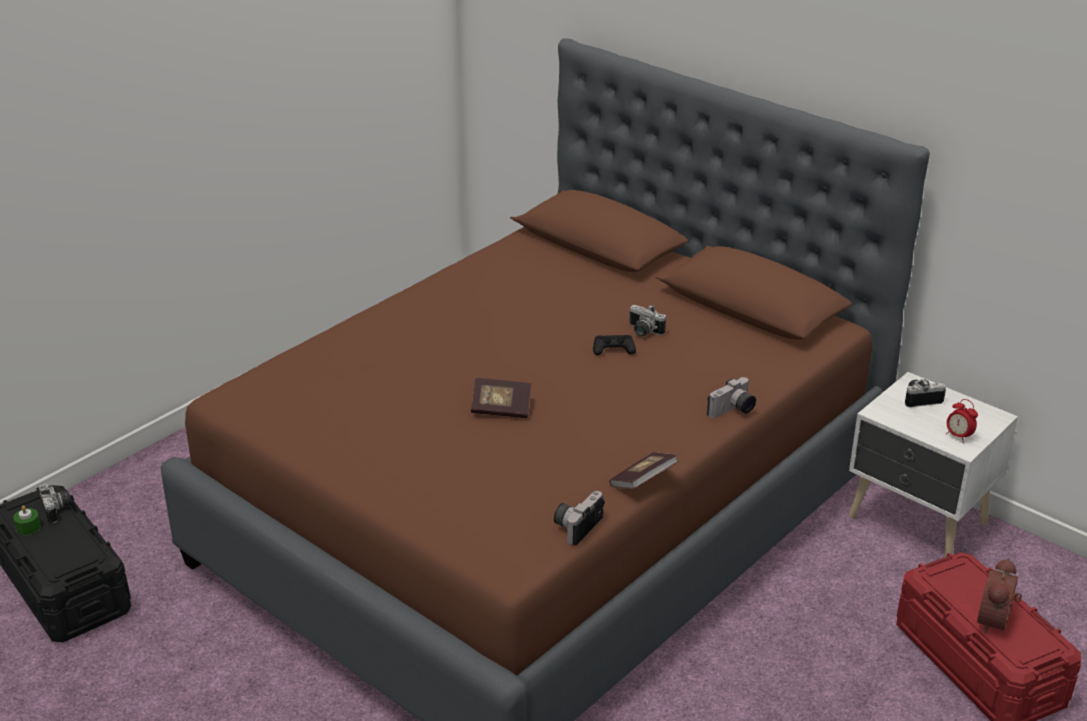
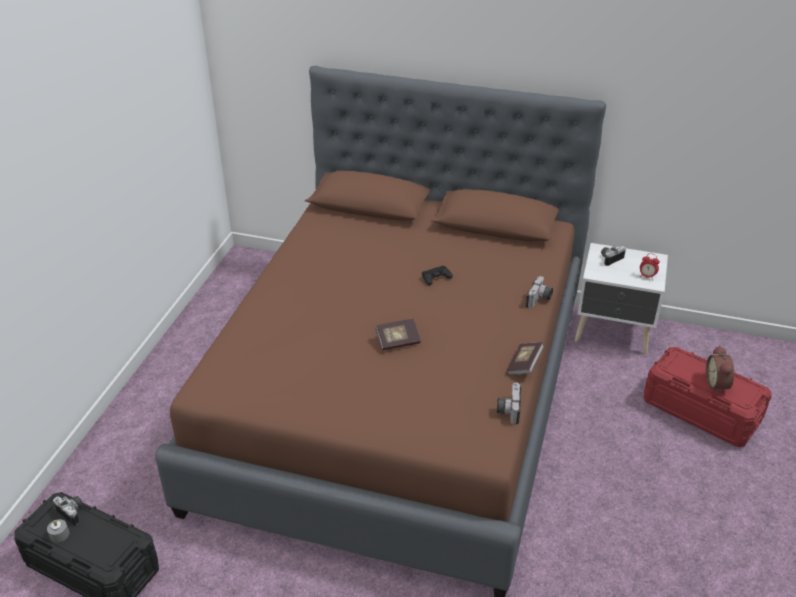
camera: 25 degrees left, 5 degrees up
(28, 527) = (59, 534): green candle -> grey candle
(643, 332) = (445, 260): camera -> none

